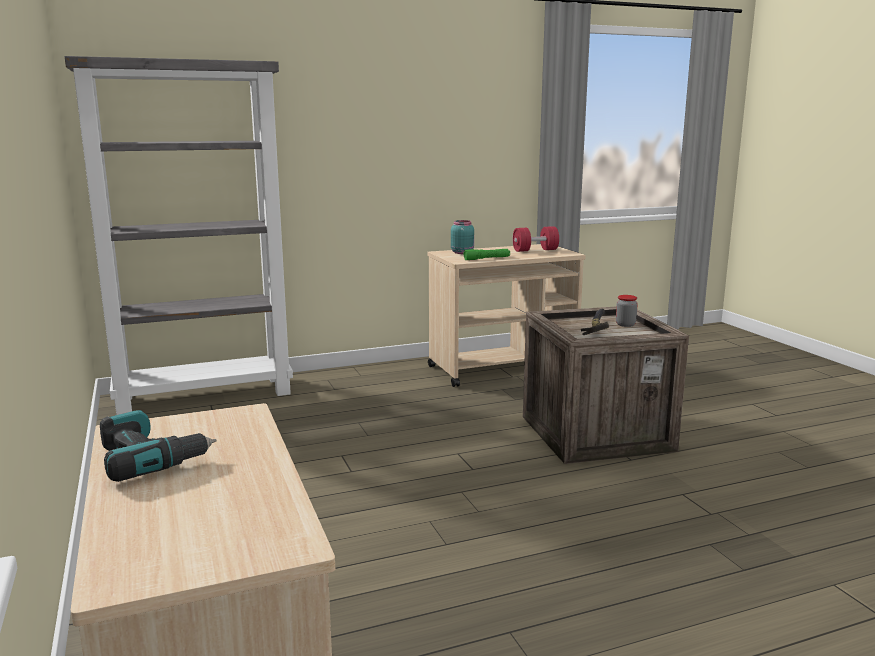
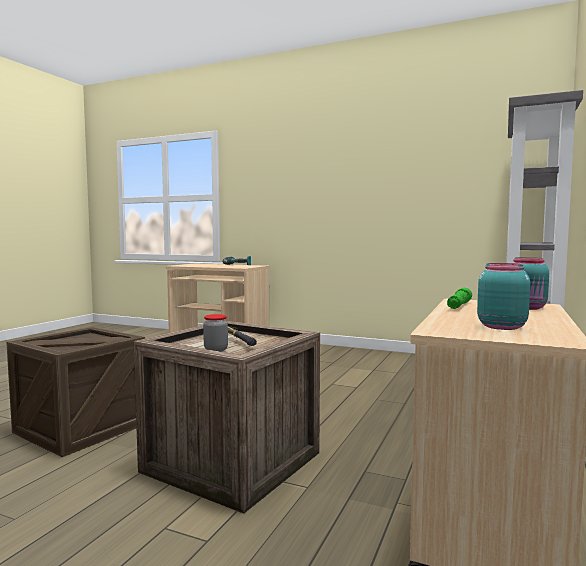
camera: 135 degrees right, 10 degrees down
(535, 250) = (500, 326): red dumbbell -> turquoise jar
(726, 524) = (81, 428): none -> crate

